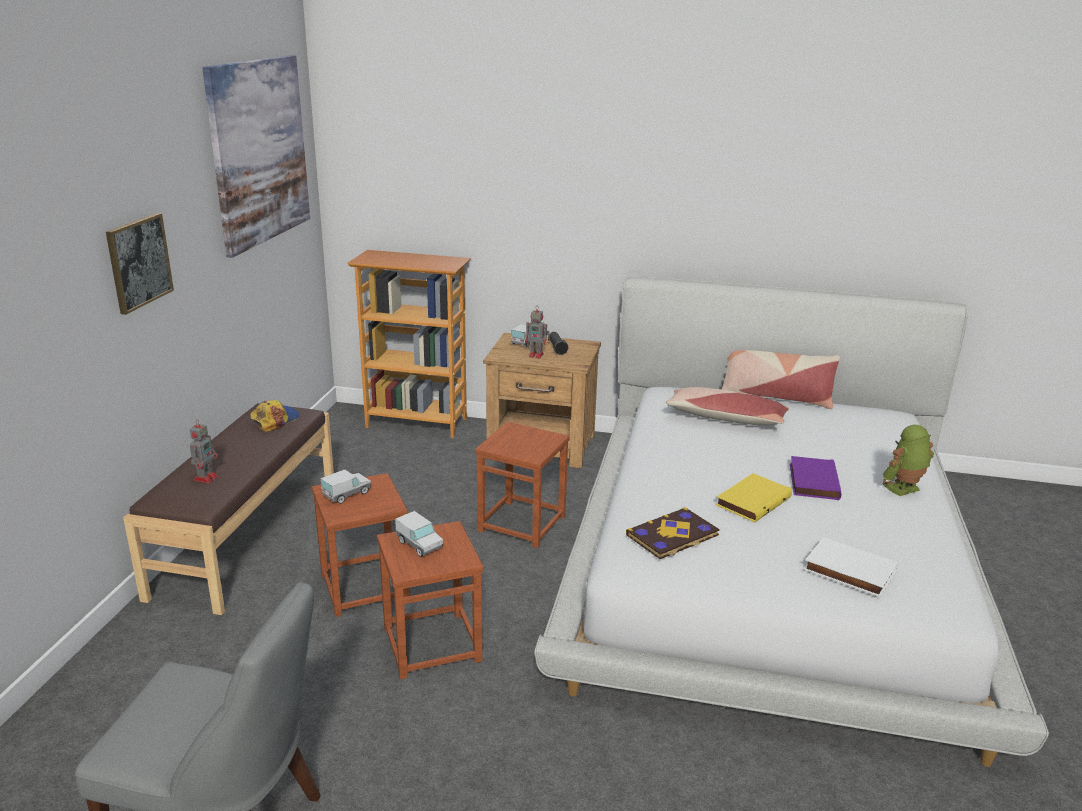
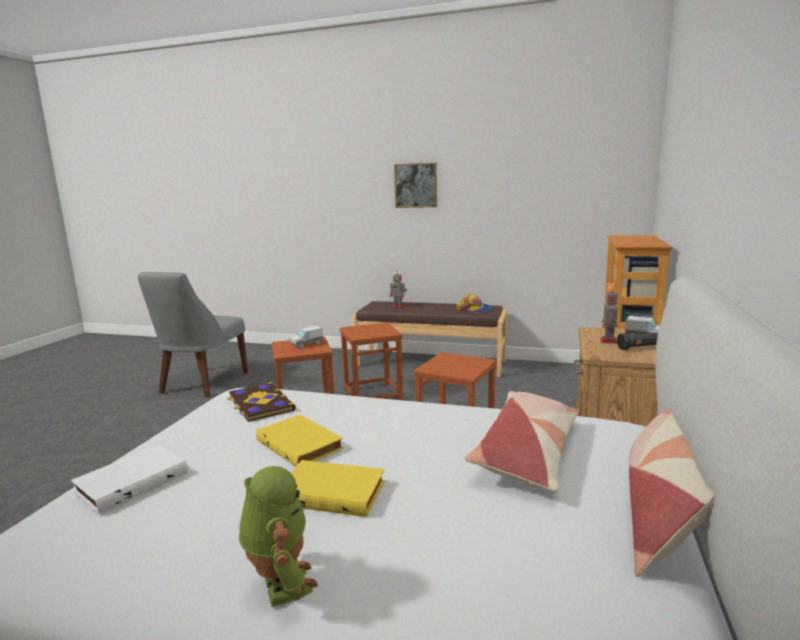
camera: 95 degrees right, 10 degrees down
(259, 151) = (560, 141): picture -> none
(346, 494) = (373, 328): toy truck -> none
(812, 481) = (333, 492): purple book -> yellow book

